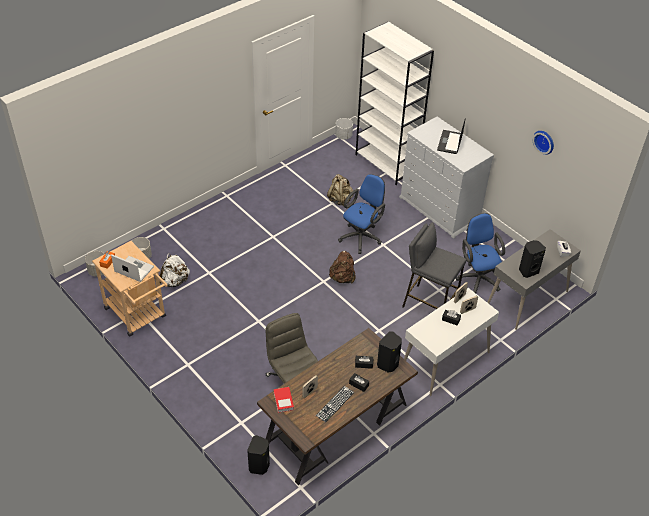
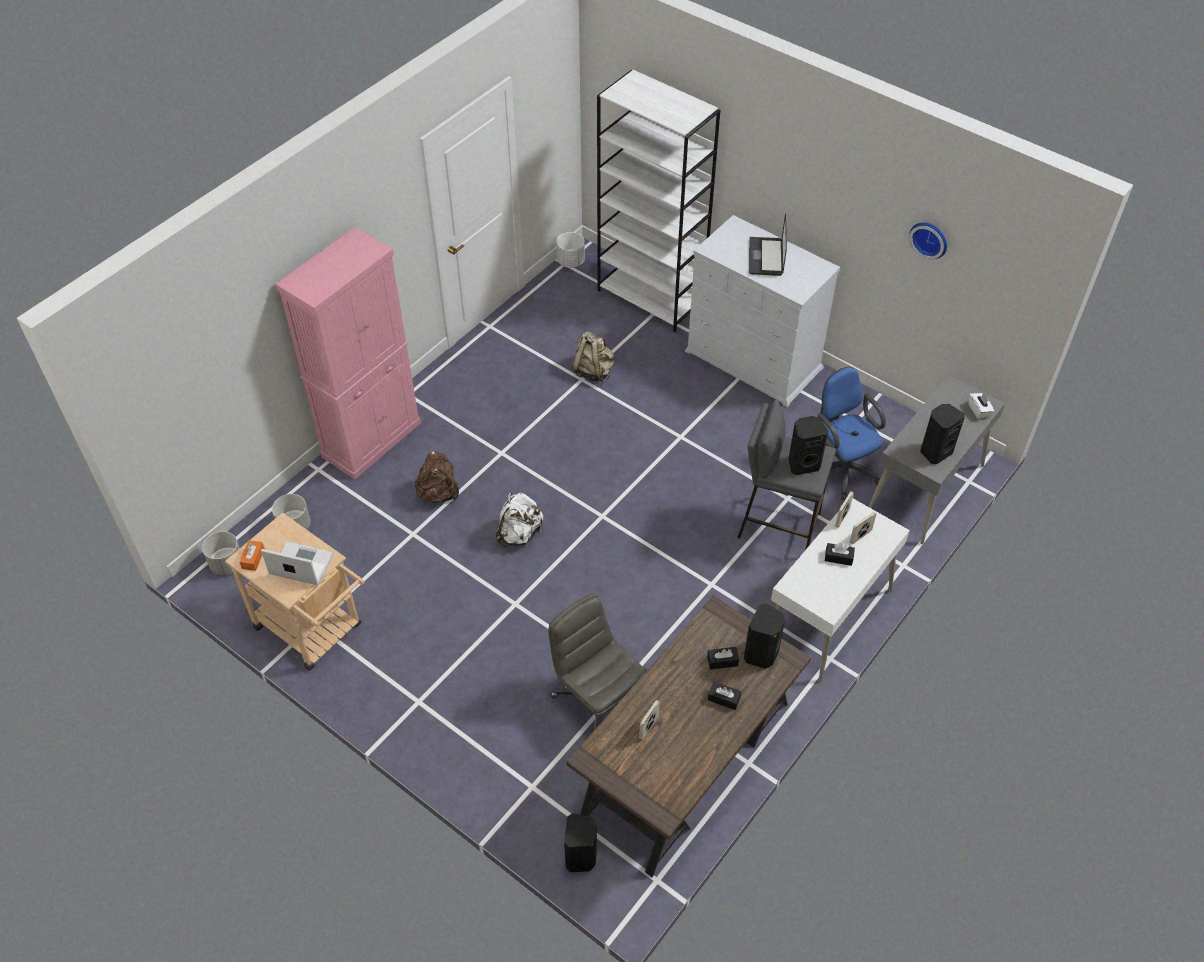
camera: 10 degrees left, 5 degrees up
(175, 281) = (360, 559): white backpack -> white backpack (519, 534)
(199, 217) = (372, 439): none -> pink cabinet
(283, 401) = (610, 752): book -> none
(335, 404) = (695, 740): keyboard -> none
(342, 278) = (631, 505): brown backpack -> brown backpack (439, 493)
(362, 237) = (644, 429): blue office chair -> none
(443, 264) = (803, 464): none -> black speaker

